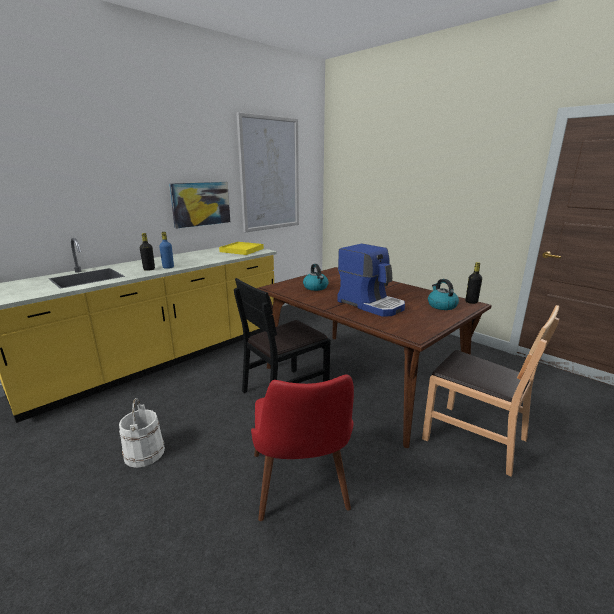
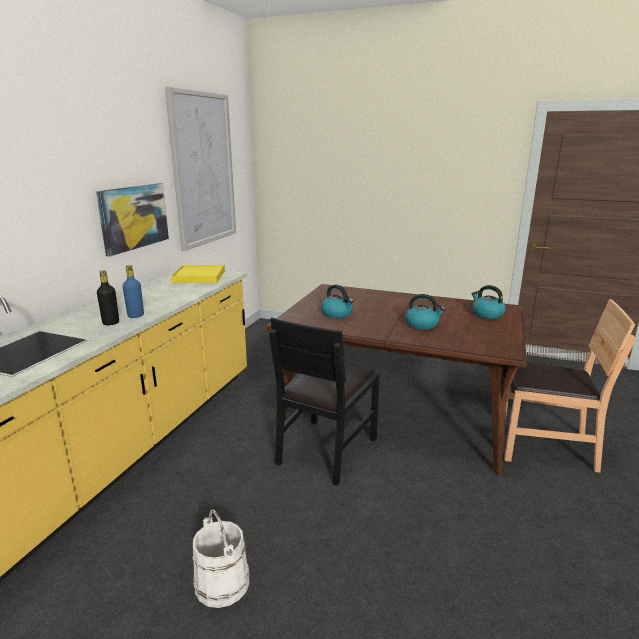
camera: 25 degrees left, 0 degrees up
(302, 491) = (446, 555): red chair -> none
(371, 304) = (422, 324): coffee machine -> kettle
(471, 302) = (506, 305): black bottle -> none

